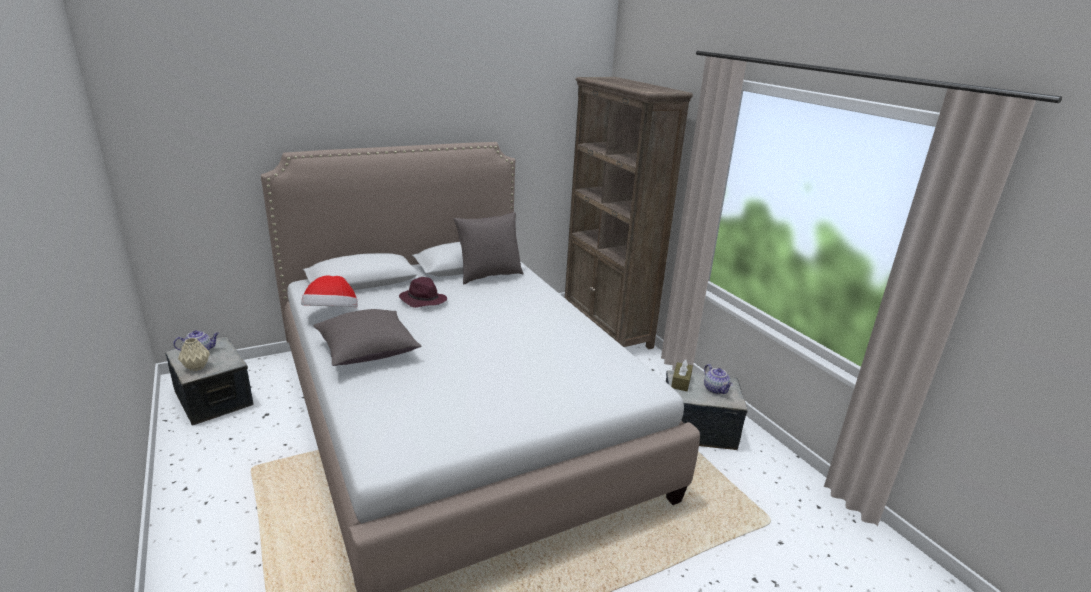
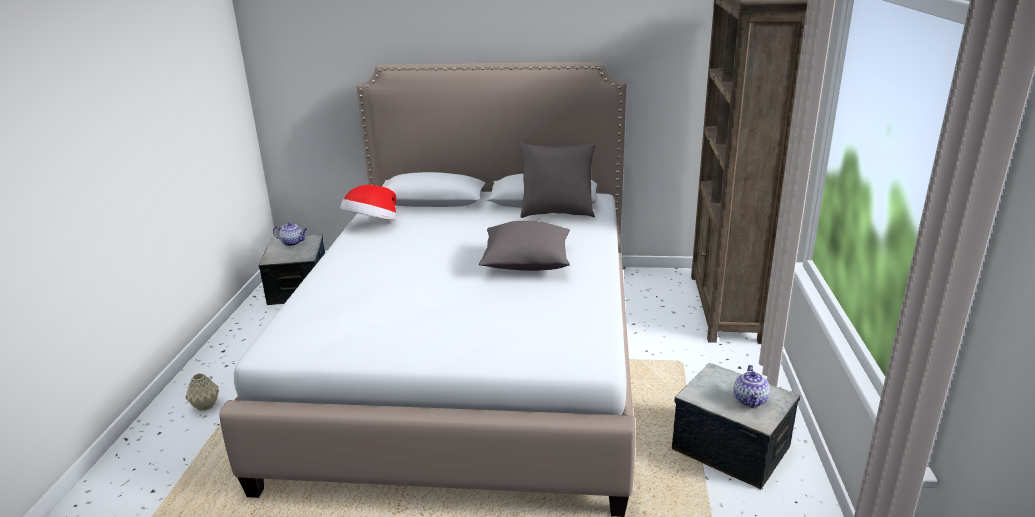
camera: 35 degrees right, 0 degrees up
(197, 367) = (279, 254): beige vase -> beige vase (206, 406)
(367, 352) = (363, 261): grey pillow -> grey pillow (526, 263)
(422, 300) = (463, 226): purple hat -> none
(681, 382) = (712, 380): brown tissue box -> none

